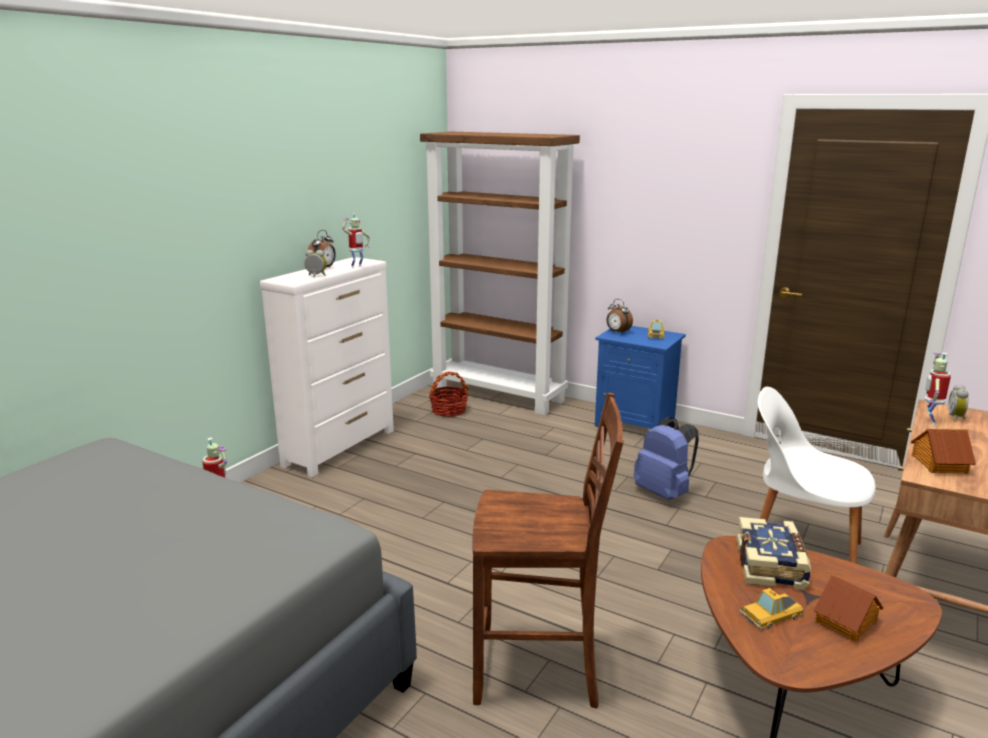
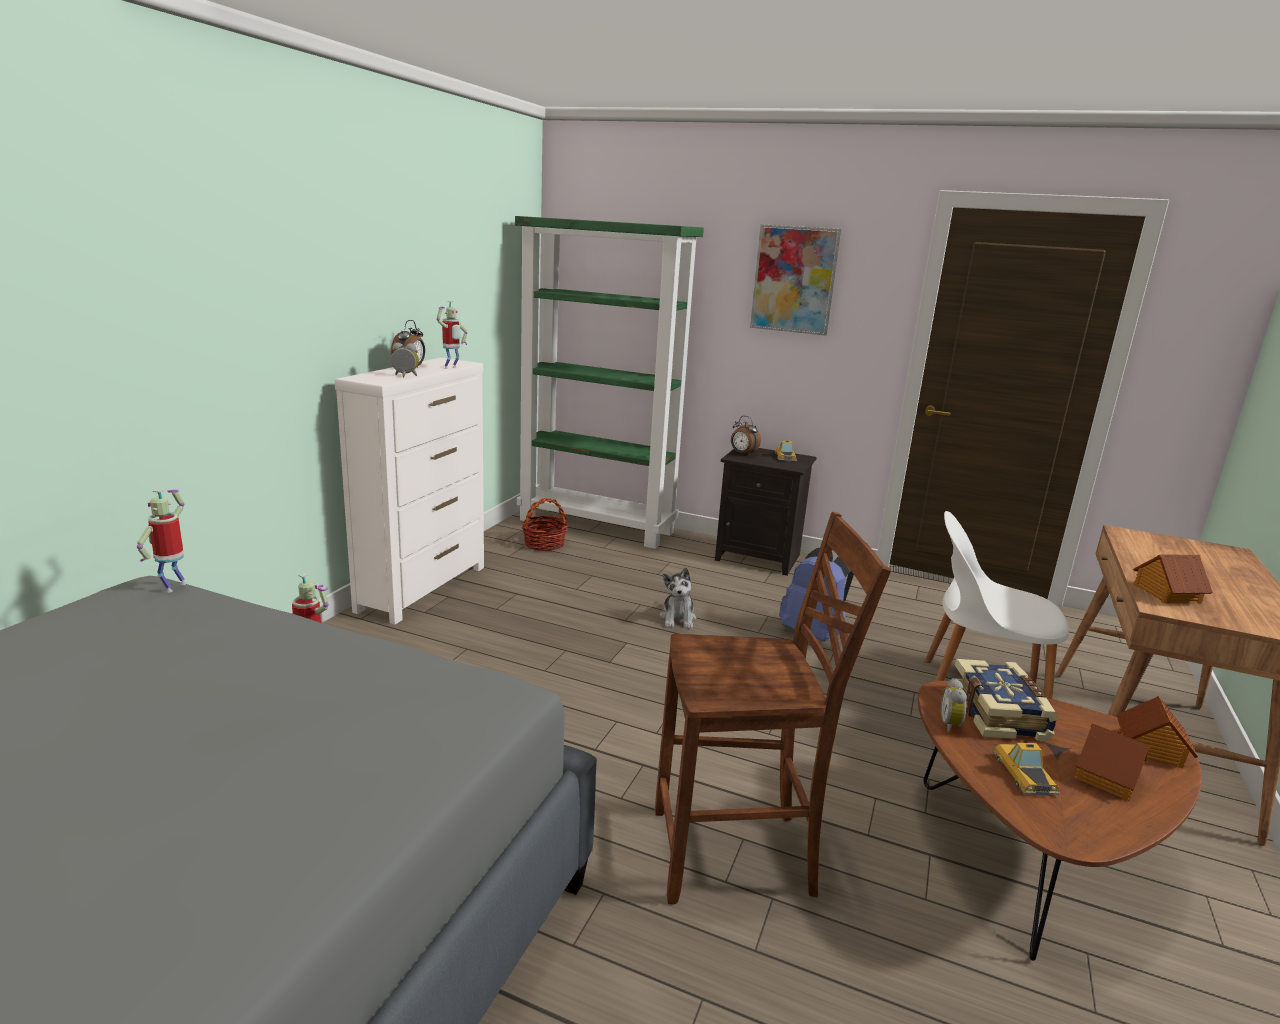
camera: 10 degrees left, 0 degrees up
(499, 395) = (598, 526): brown bookcase -> green bookcase
(547, 477) = (678, 618): none -> plush toy
(636, 424) = (759, 557): blue nightstand -> black nightstand
(659, 177) = (794, 280): none -> picture
(770, 615) = (1023, 773): toy car -> toy car turned 120 degrees clockwise
(899, 601) = (1150, 749): none -> toy house
(929, 421) = (1129, 548): toy robot -> toy robot (173, 586)
(956, 418) = (1152, 544): alarm clock -> alarm clock (951, 726)

